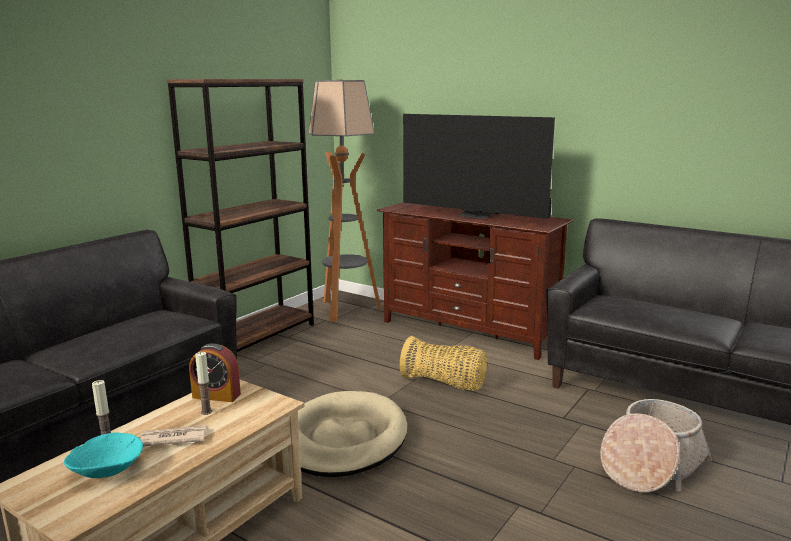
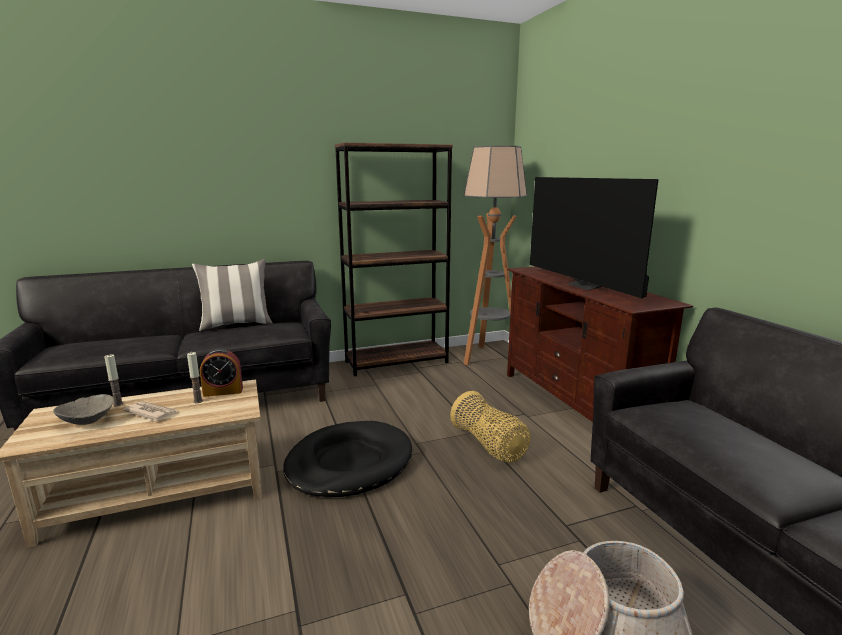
camera: 35 degrees right, 0 degrees up
(92, 328) = (236, 325): none -> pillow
(106, 472) = (87, 421): turquoise bowl -> grey bowl
(216, 395) = (223, 391): alarm clock -> alarm clock turned 60 degrees counterclockwise
(343, 439) = (349, 463): beige dog bed -> black dog bed

